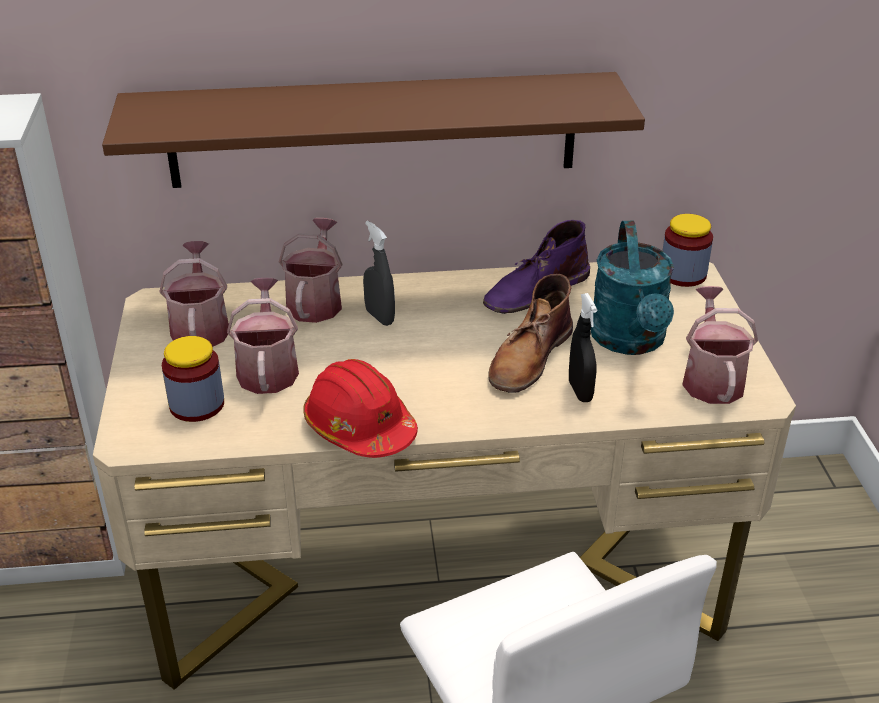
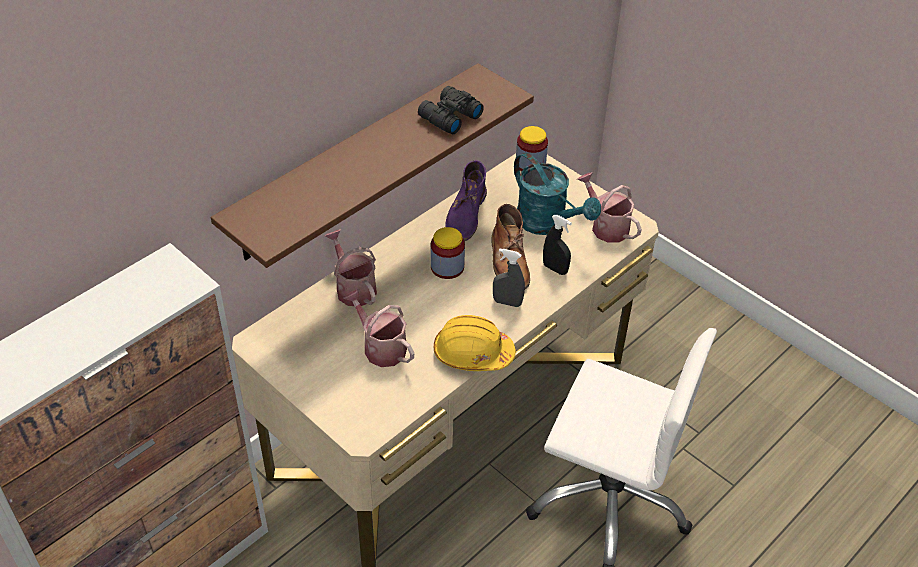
camera: 40 degrees left, 10 degrees up
(197, 405) = (370, 392): jar -> jar (447, 267)
(200, 327) = (307, 343): watering can -> none
(359, 428) = (472, 354): red hard hat -> yellow hard hat
(379, 317) = (402, 278): grey spray bottle -> grey spray bottle (507, 302)
(502, 102) = (448, 117): none -> black binoculars

